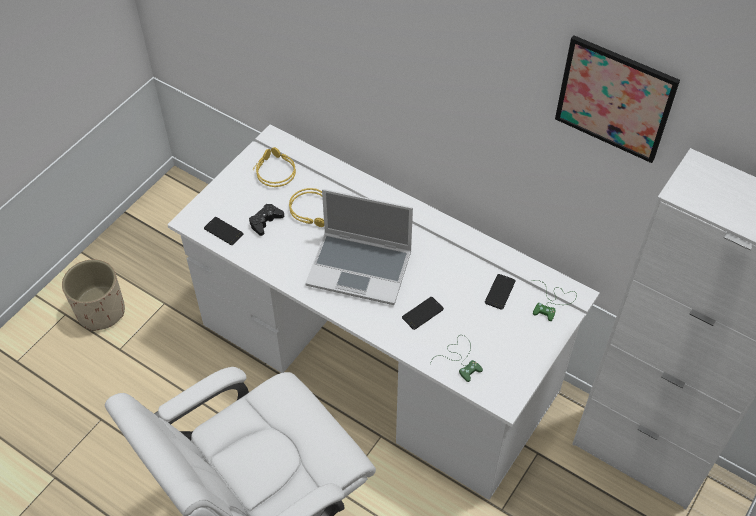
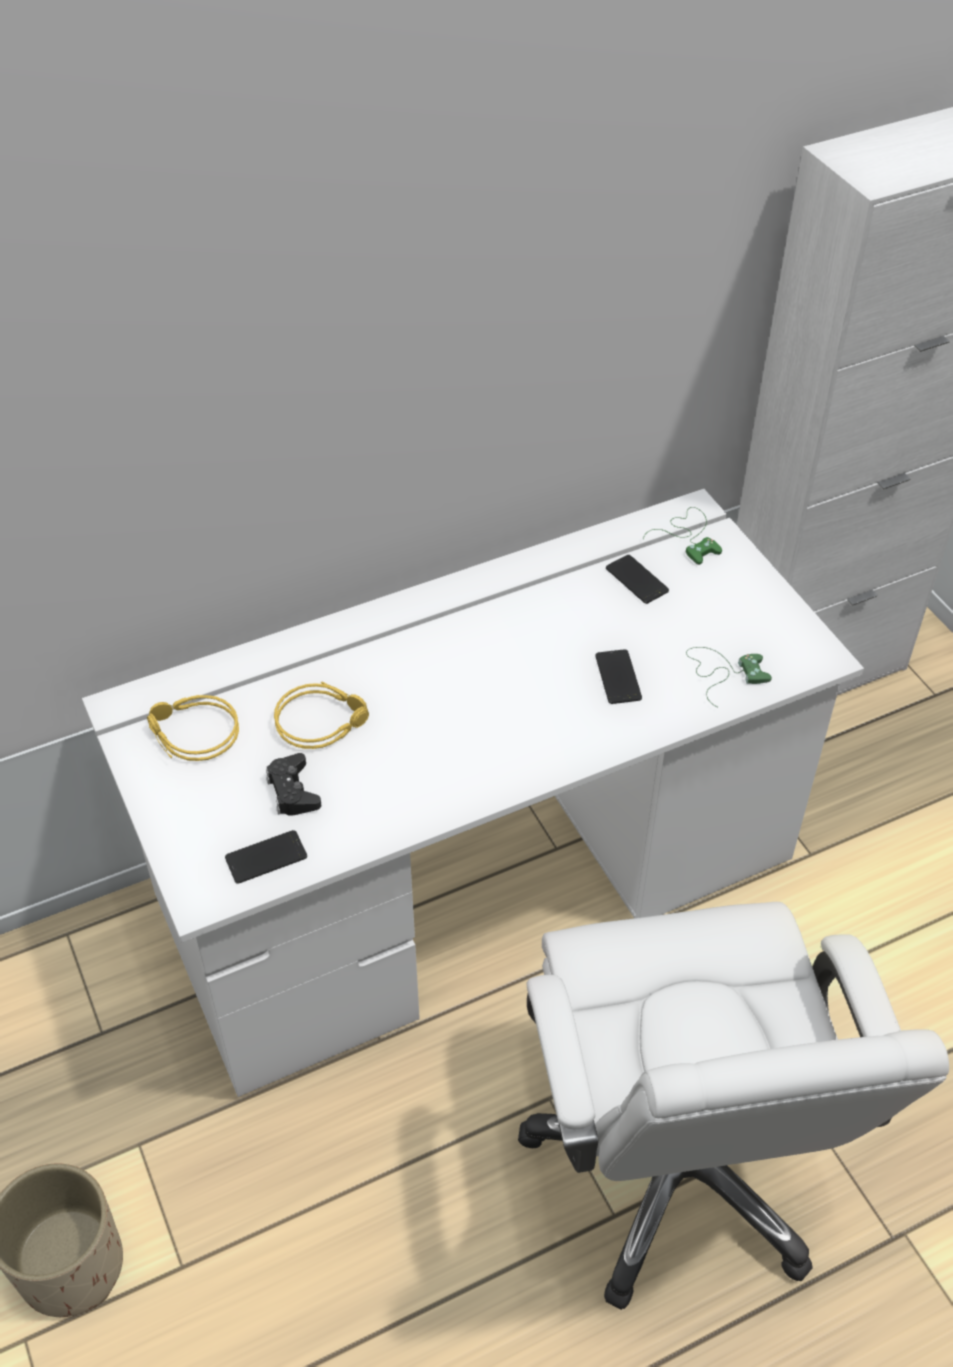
camera: 60 degrees left, 5 degrees down
(361, 268) = (483, 711): laptop -> none
(614, 99) = (686, 153): picture -> none

